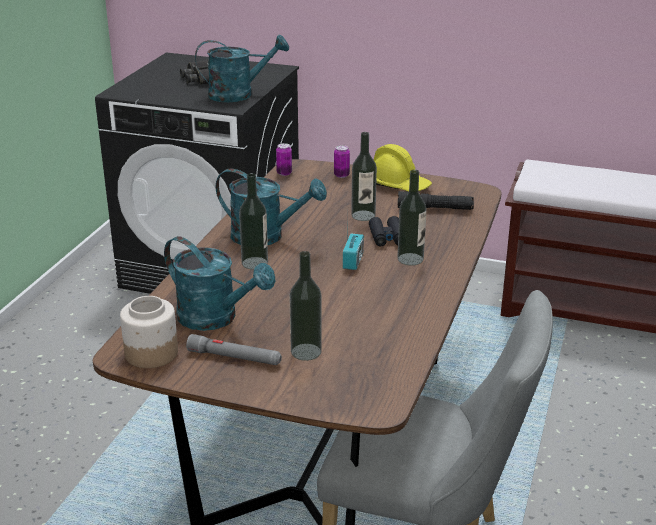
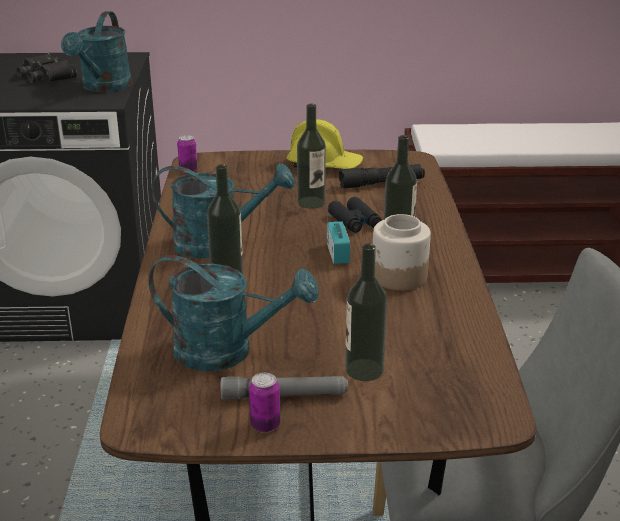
camera: 20 degrees left, 0 degrees up
(151, 354) = (175, 414): jar -> jar (399, 277)
(239, 94) = (103, 87): turquoise watering can -> turquoise watering can turned 135 degrees clockwise
(341, 175) = (254, 163): can -> can (265, 425)

